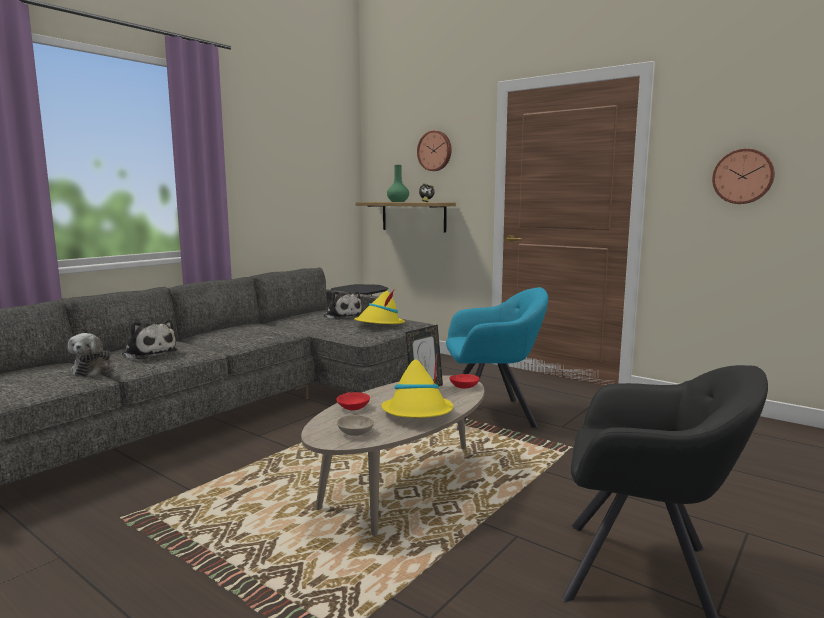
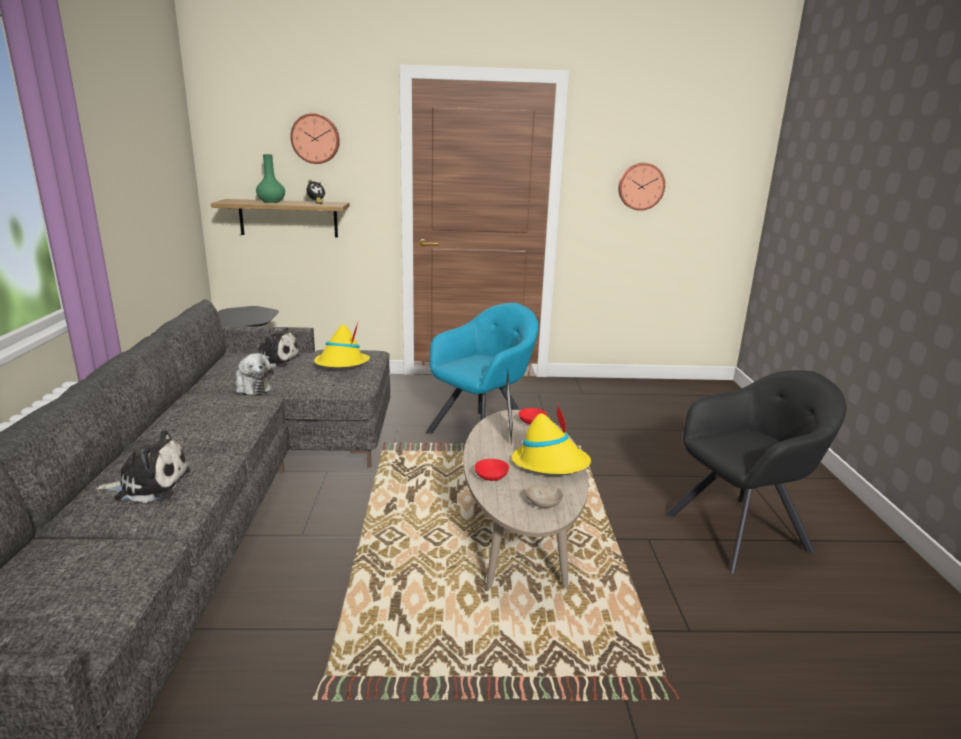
camera: 40 degrees left, 10 degrees up
(93, 370) = (116, 537): plush toy -> plush toy (252, 387)

